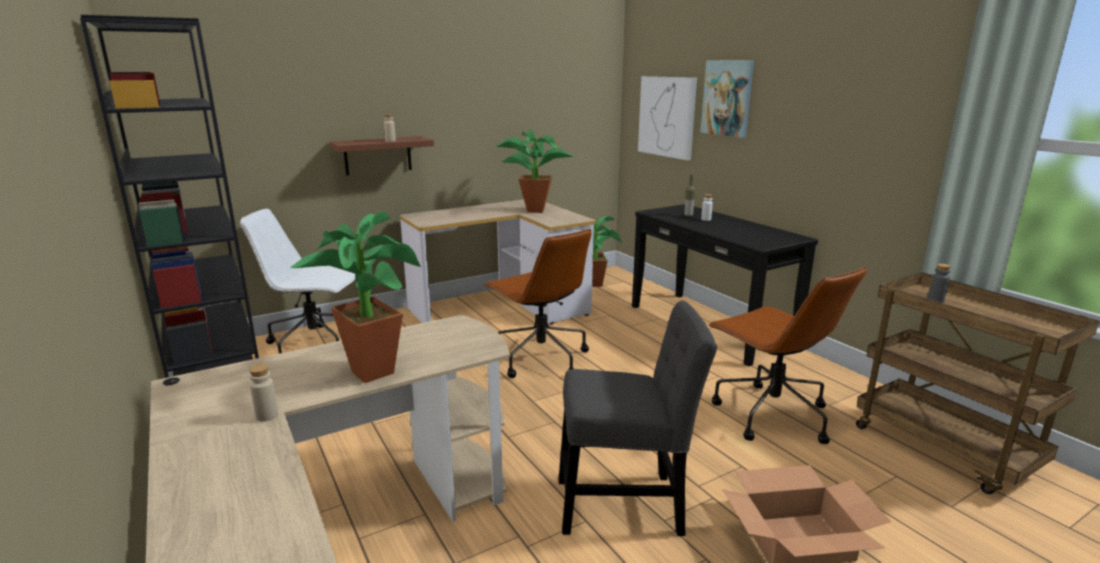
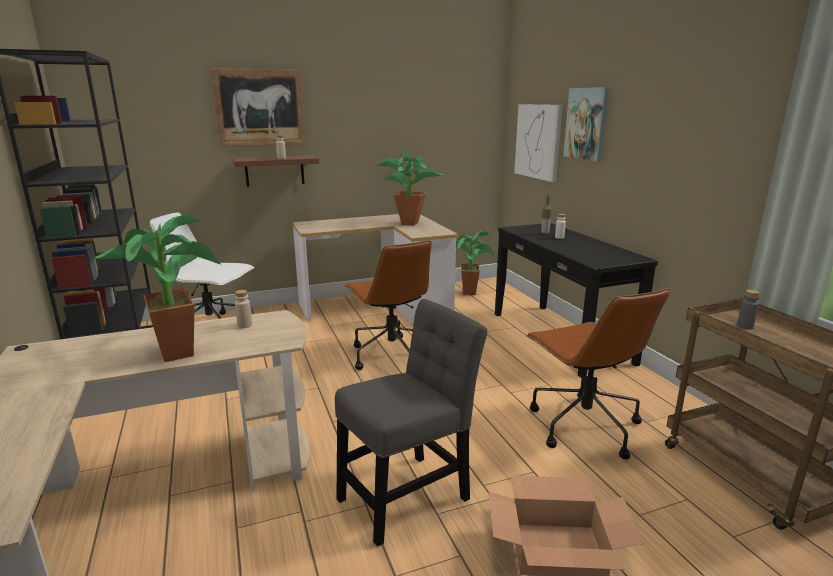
camera: 10 degrees right, 0 degrees up
(267, 416) = (69, 383): beige bottle -> beige bottle (244, 325)
(360, 83) = (260, 108): none -> picture
(626, 505) = (408, 494): grey chair -> grey chair turned 45 degrees counterclockwise

